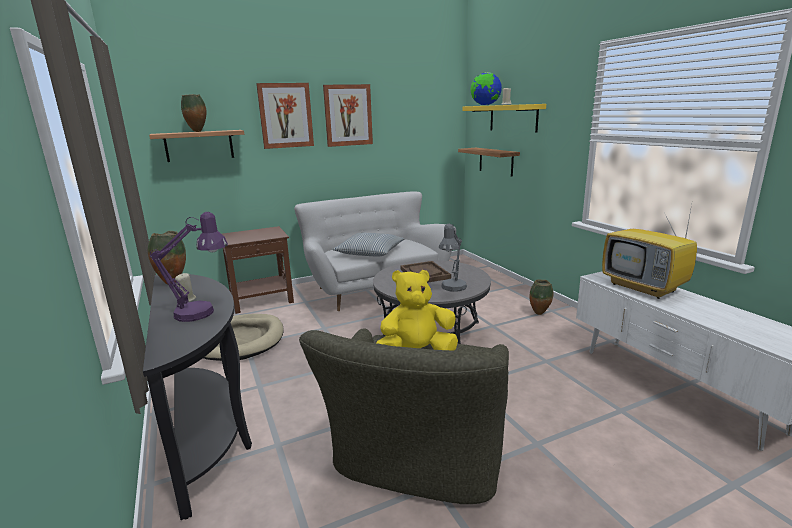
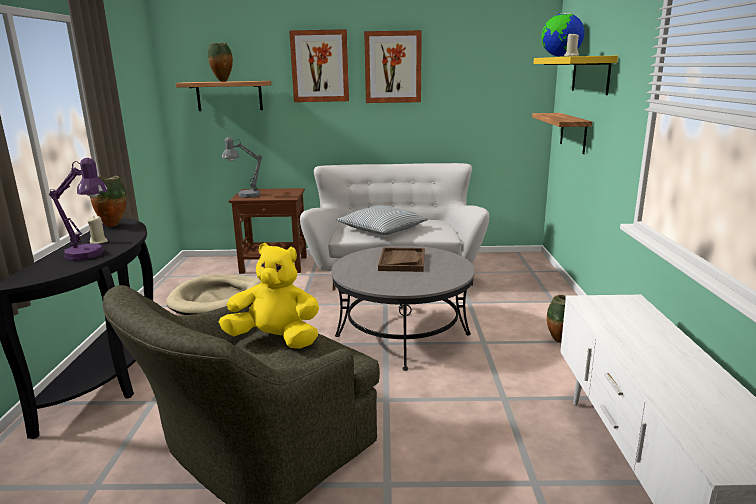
camera: 25 degrees right, 0 degrees up
(452, 289) = (408, 283): grey table lamp -> grey table lamp (245, 196)
(645, 288) = (633, 327): television -> none

